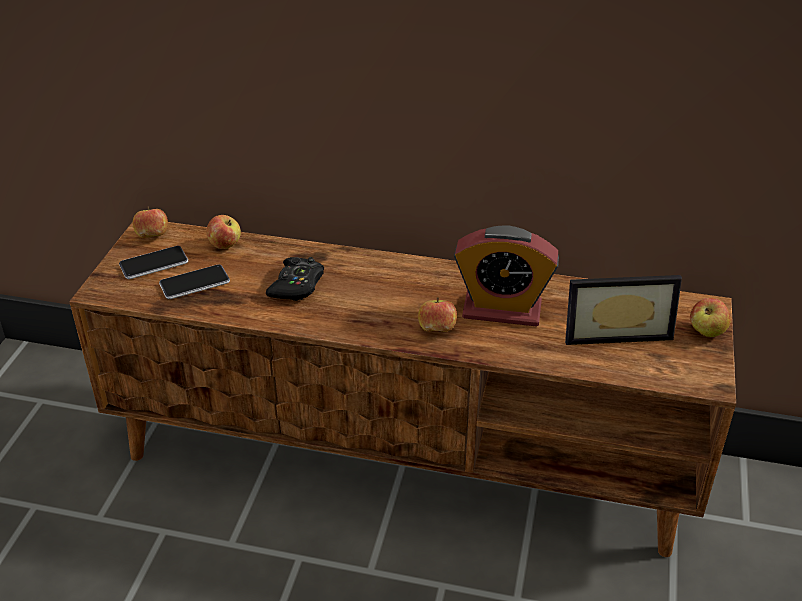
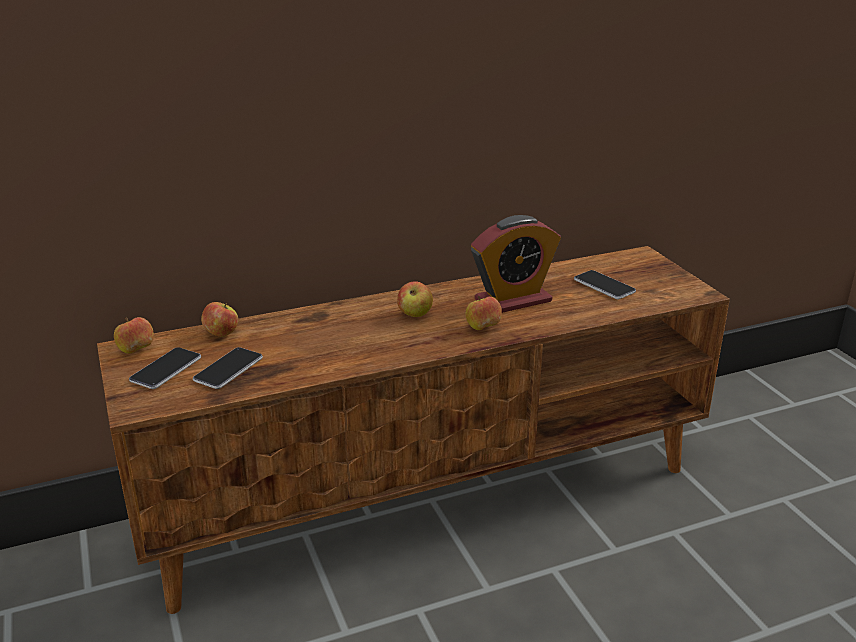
camera: 35 degrees left, 10 degrees down
(297, 285) = (328, 339): black game controller -> none
(615, 330) = (604, 286): picture frame -> phone
(706, 331) = (660, 267): apple -> apple (415, 314)

